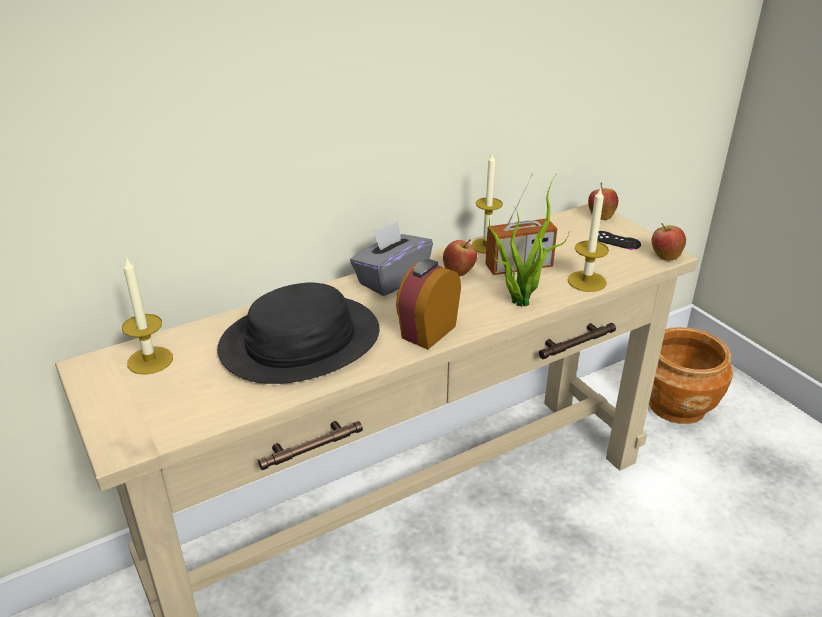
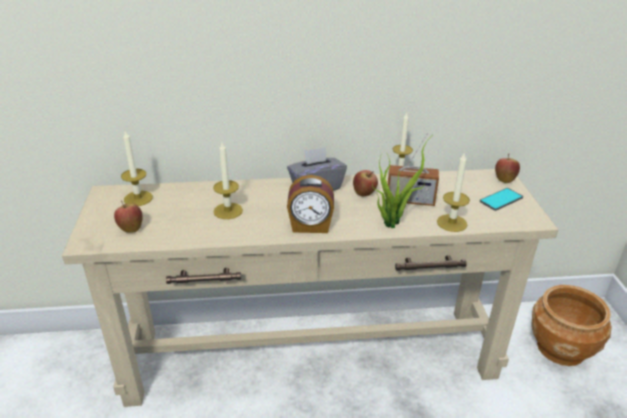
camera: 25 degrees right, 0 degrees up
(300, 341) = (228, 211): black hat -> candle
(427, 331) = (310, 226): alarm clock -> alarm clock turned 150 degrees counterclockwise
(616, 240) = (501, 199): black game controller -> phone
(665, 256) = (531, 221): apple -> apple (131, 228)

